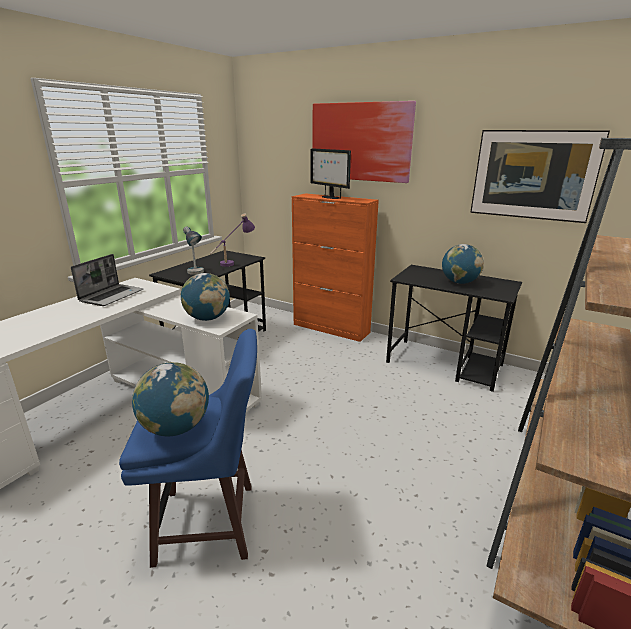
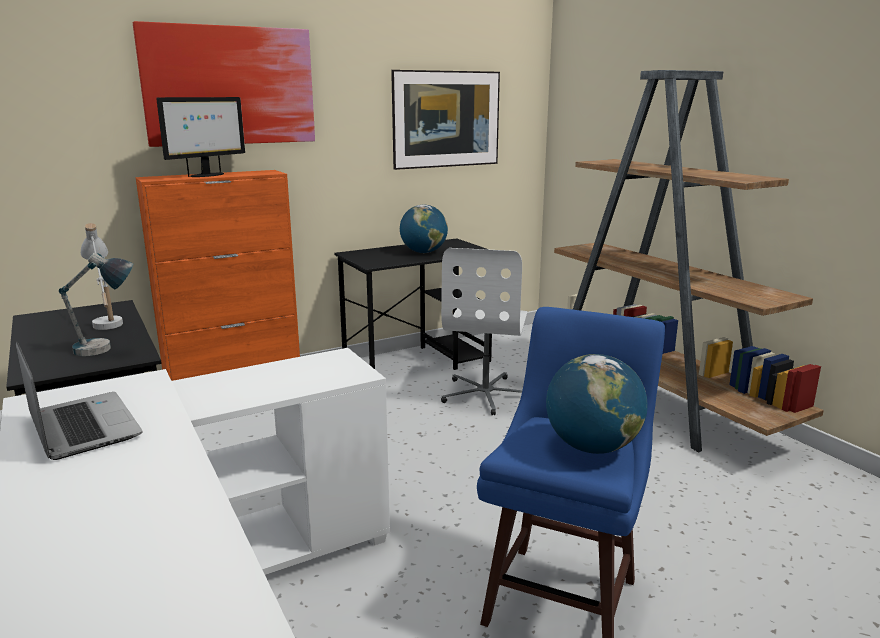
camera: 60 degrees left, 5 degrees down
(207, 318) = (312, 376): globe -> none
(234, 262) = (106, 319): purple table lamp -> white table lamp
(330, 197) = (207, 175): monitor -> monitor turned 45 degrees counterclockwise
(436, 407) = (486, 394): none -> white office chair

